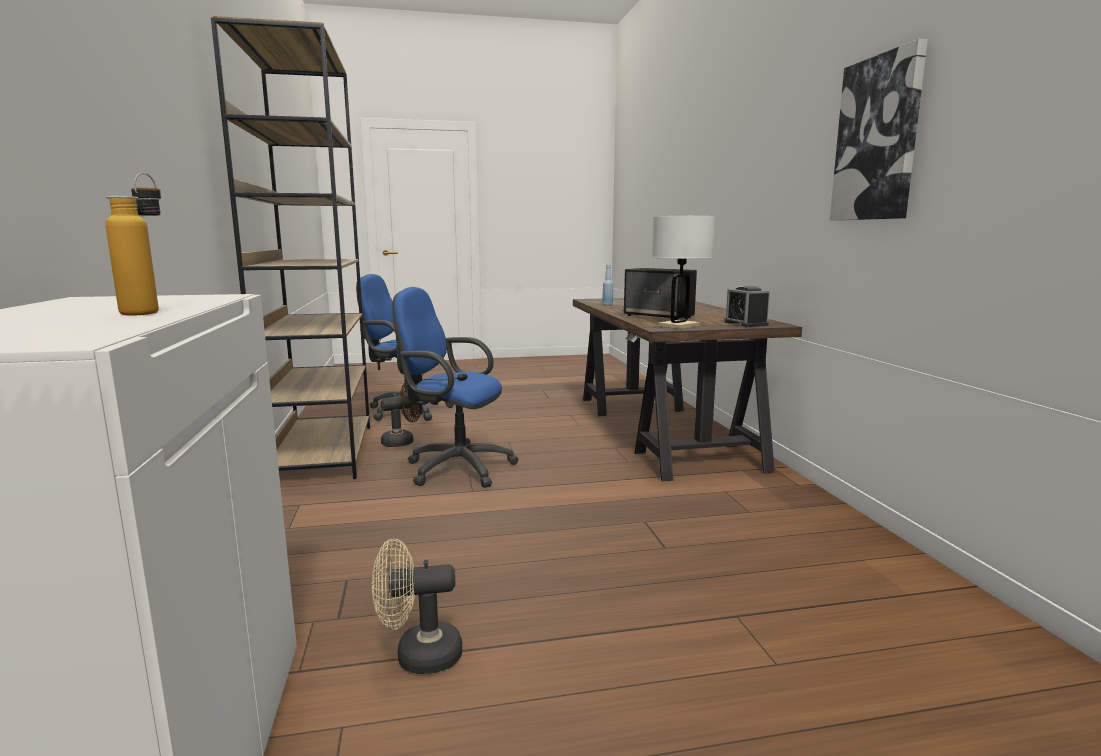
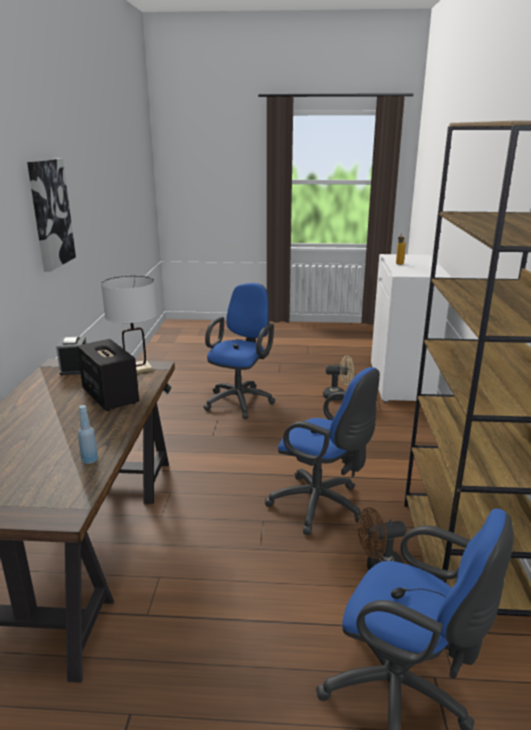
camera: 165 degrees left, 10 degrees up
(663, 601) = (241, 400): none -> blue office chair

